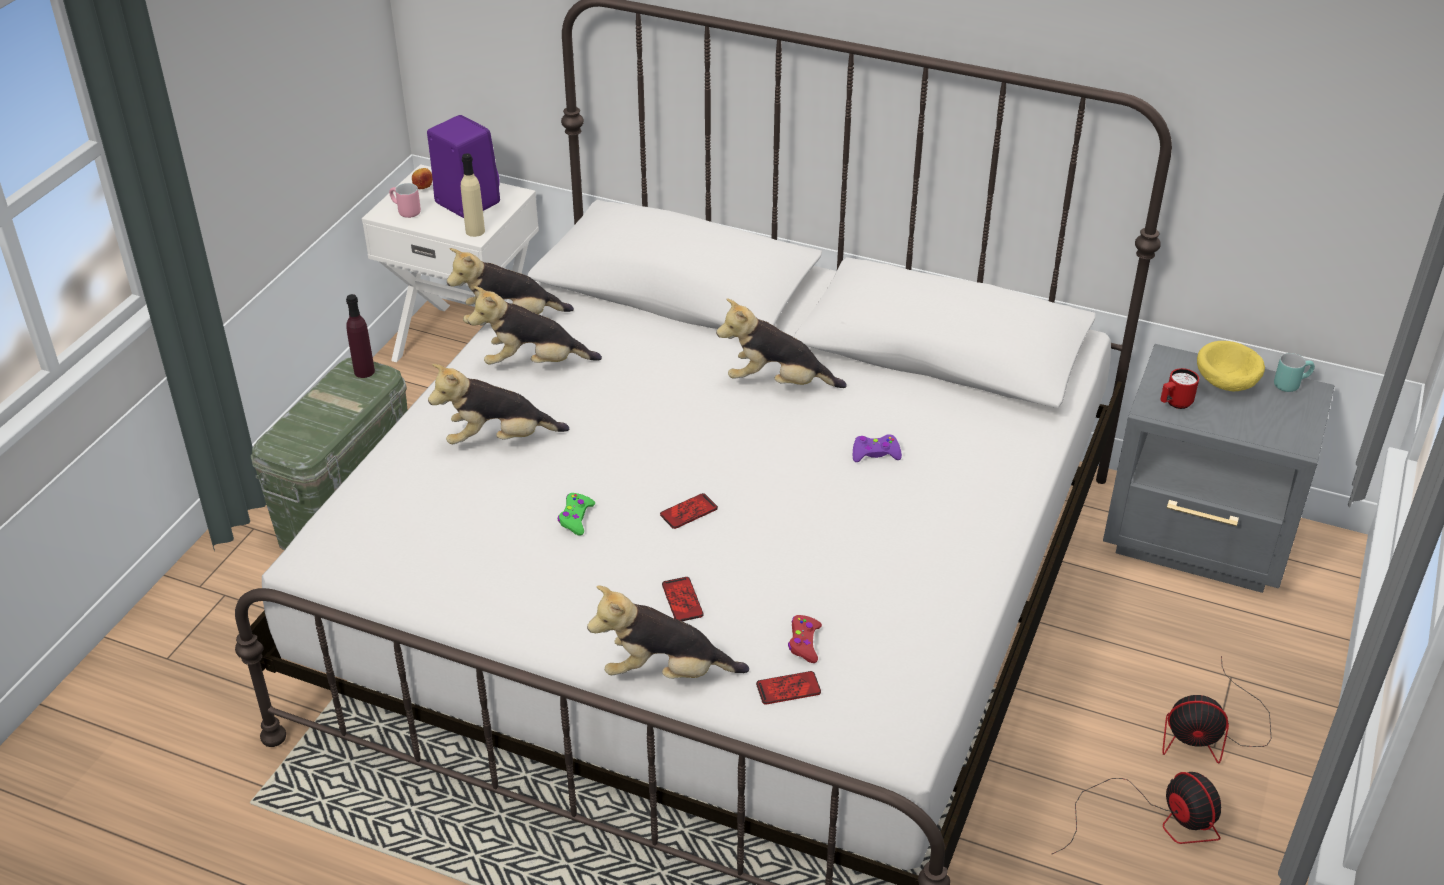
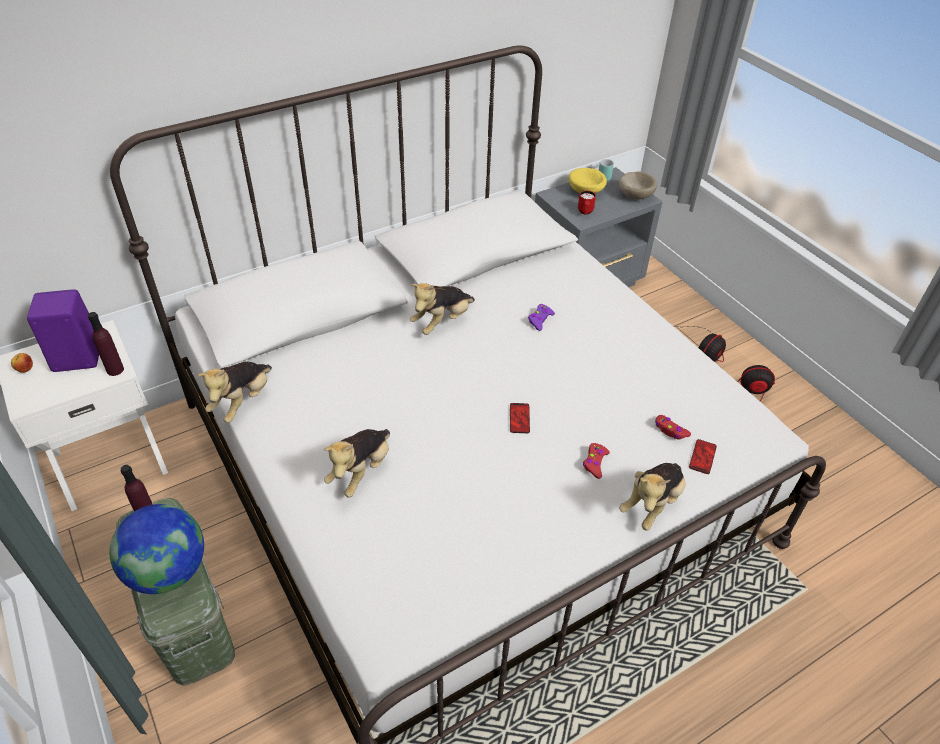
camera: 55 degrees left, 5 degrees up
(320, 418) = (168, 571): none -> globe
(404, 212) = (39, 393): pink mug -> none
(475, 231) = (115, 370): beige bottle -> purple bottle
(534, 364) = (303, 413): plush toy -> none
(576, 518) = (477, 473): green game controller -> none
(682, 600) = (595, 463): phone -> red game controller
(1289, 431) = (635, 195): none -> beige bowl

